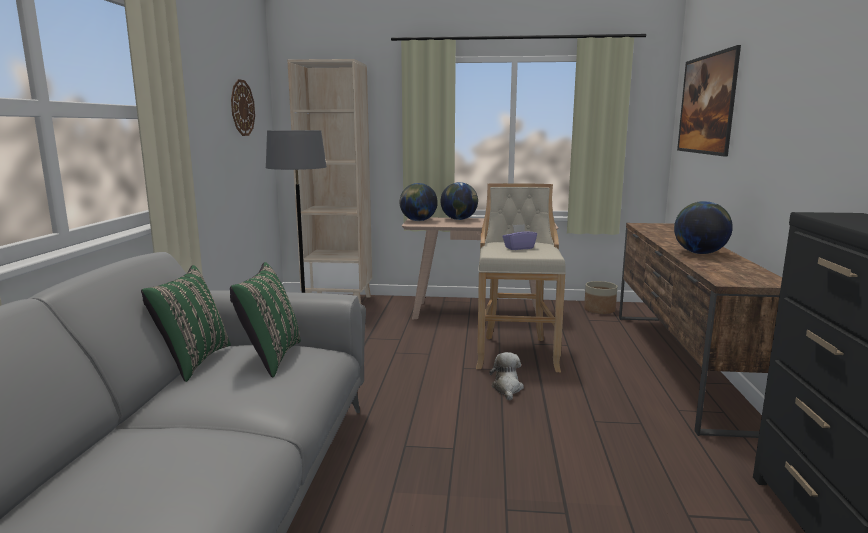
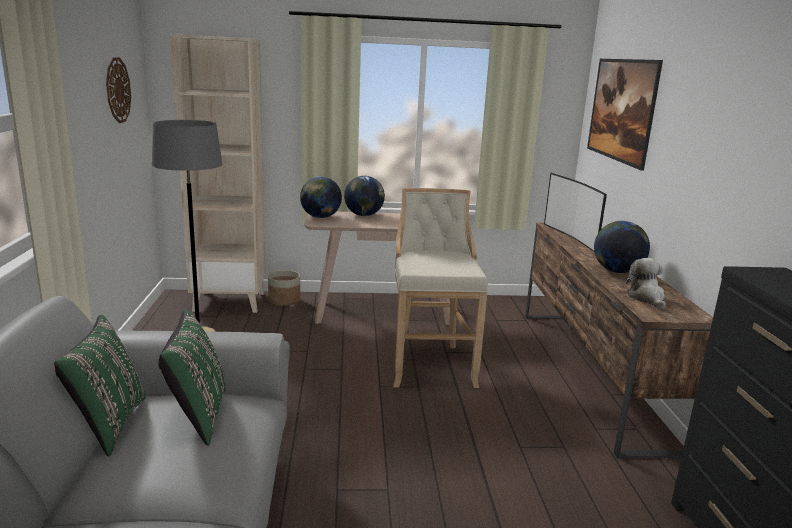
camera: 10 degrees left, 5 degrees up
(507, 389) = (429, 411): plush toy -> plush toy (646, 298)
(519, 248) = (437, 260): purple tissue box -> none
(599, 310) = (504, 306): planter -> planter (284, 300)
(660, 231) = (572, 237): none -> television

